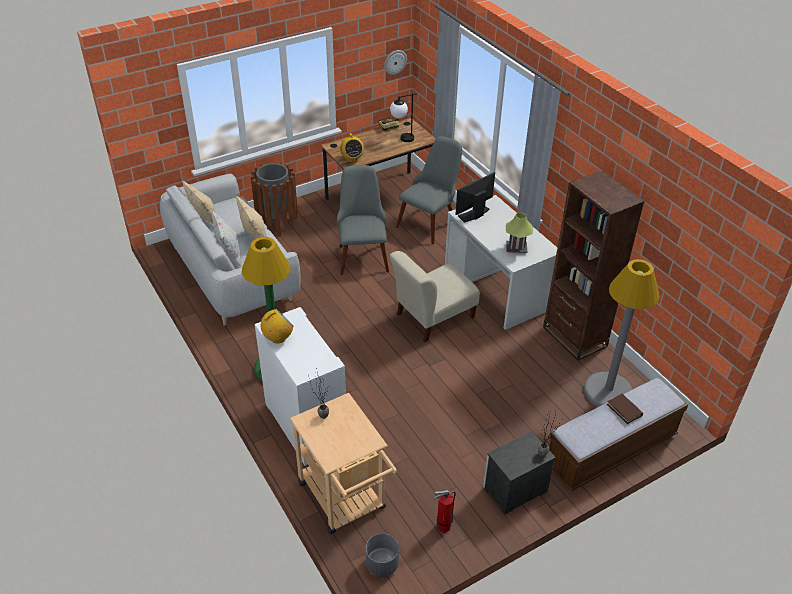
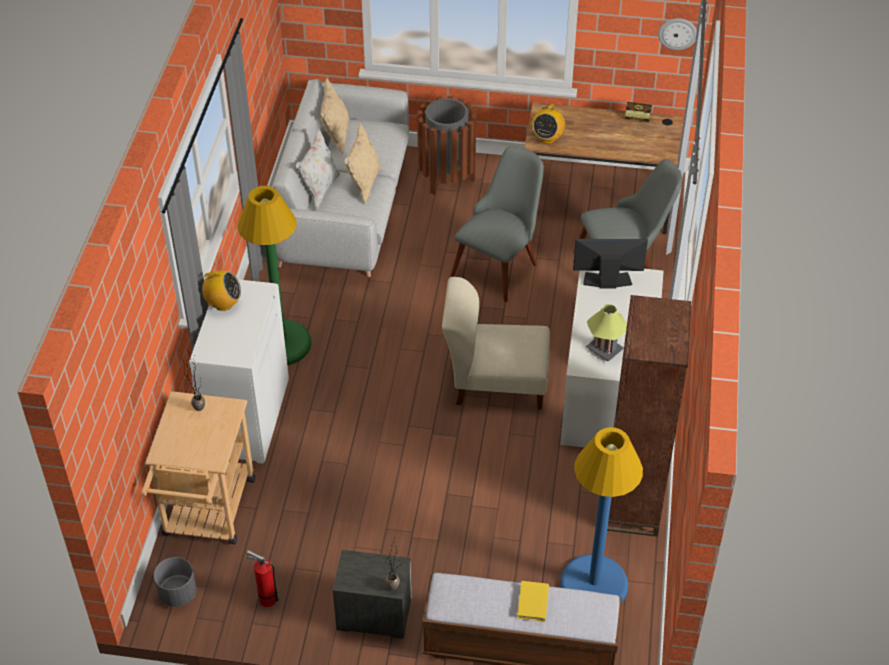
camera: 40 degrees right, 5 degrees up
(402, 139) = (635, 141): table lamp -> none
(608, 392) = (593, 585): grey floor lamp -> blue floor lamp
(624, 410) = (533, 602): brown book -> yellow book

